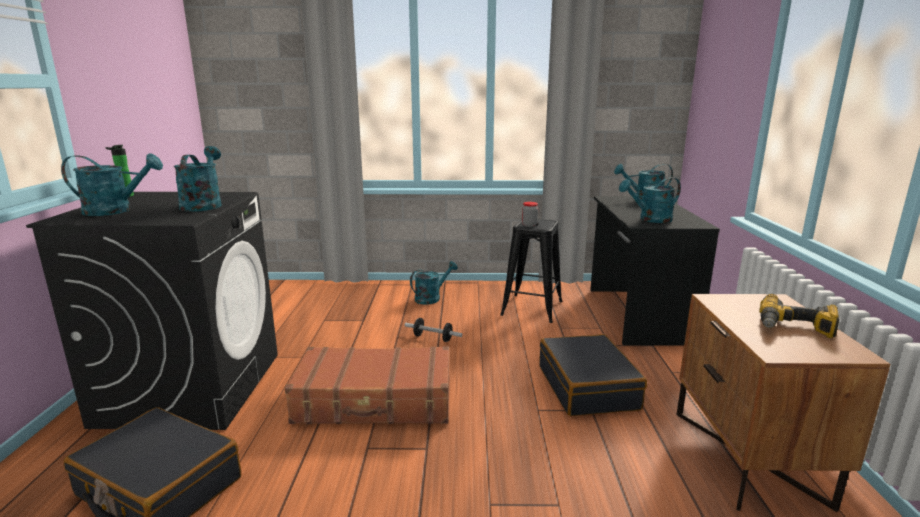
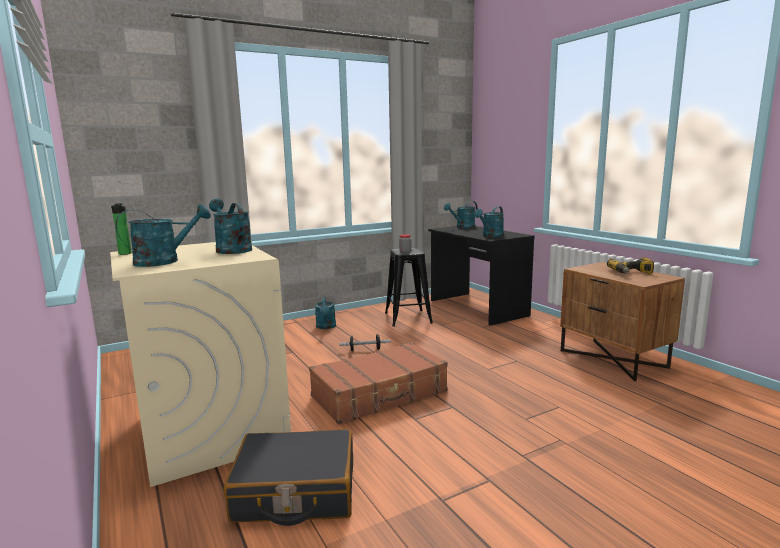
camera: 30 degrees left, 5 degrees down
(192, 387) = (211, 430): black washing machine -> beige washing machine
(431, 298) = (326, 327): turquoise watering can -> turquoise watering can turned 150 degrees clockwise
(588, 387) = (500, 351): black suitcase -> none

